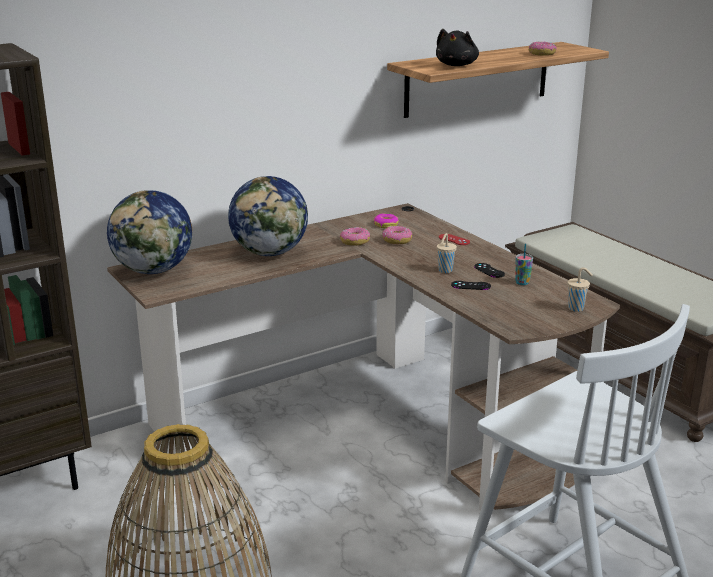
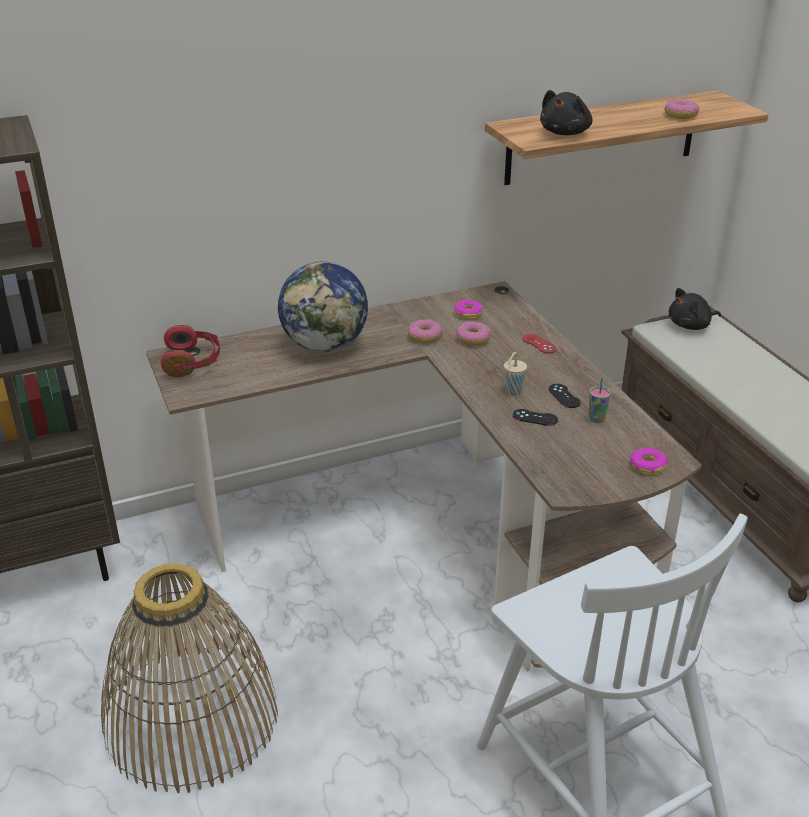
camera: 10 degrees right, 10 degrees up
(154, 270) = (192, 361): globe -> red headphones
(562, 235) = (691, 325): none -> black plush toy
(577, 308) = (647, 466): beige cup -> donut

